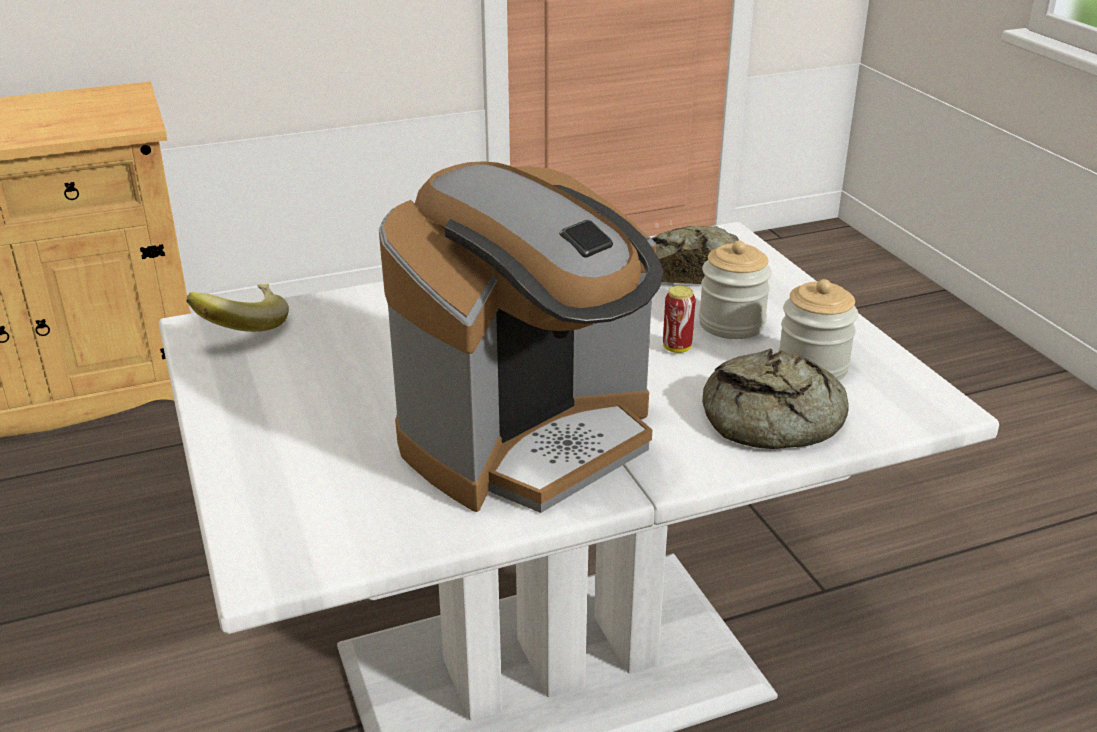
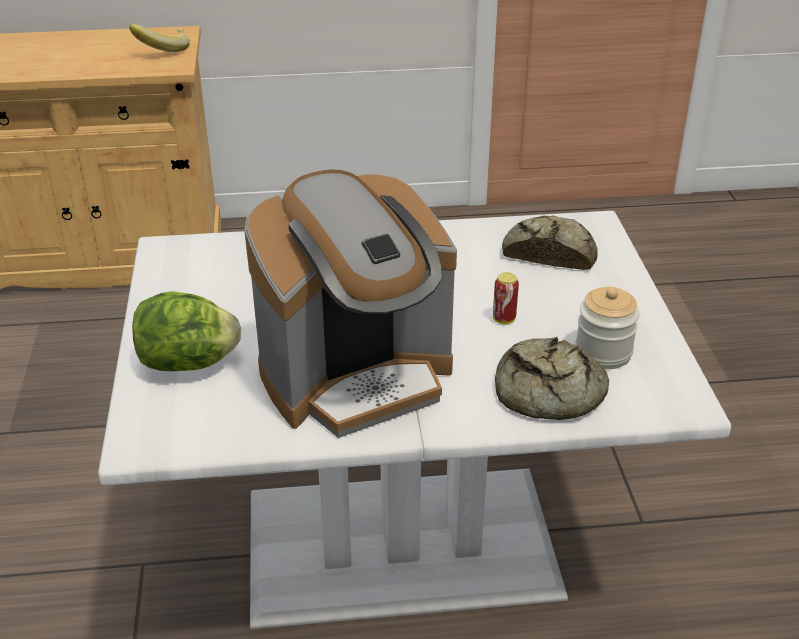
camera: 15 degrees right, 5 degrees up
(242, 327) = (193, 253): banana -> banana (163, 50)
(294, 457) = (188, 364): none -> lettuce
(731, 324) = (558, 305): jar -> none

